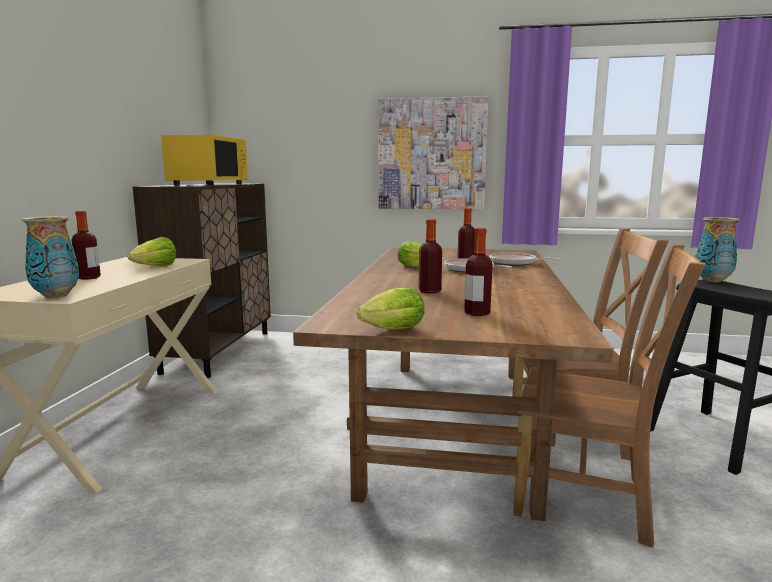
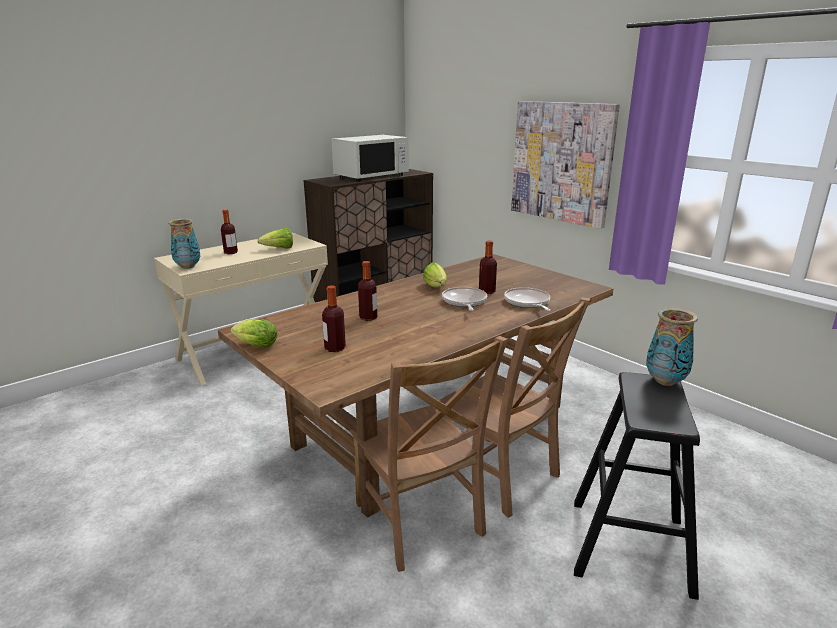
camera: 40 degrees right, 10 degrees up
(209, 184) = (371, 176): yellow microwave -> white microwave

